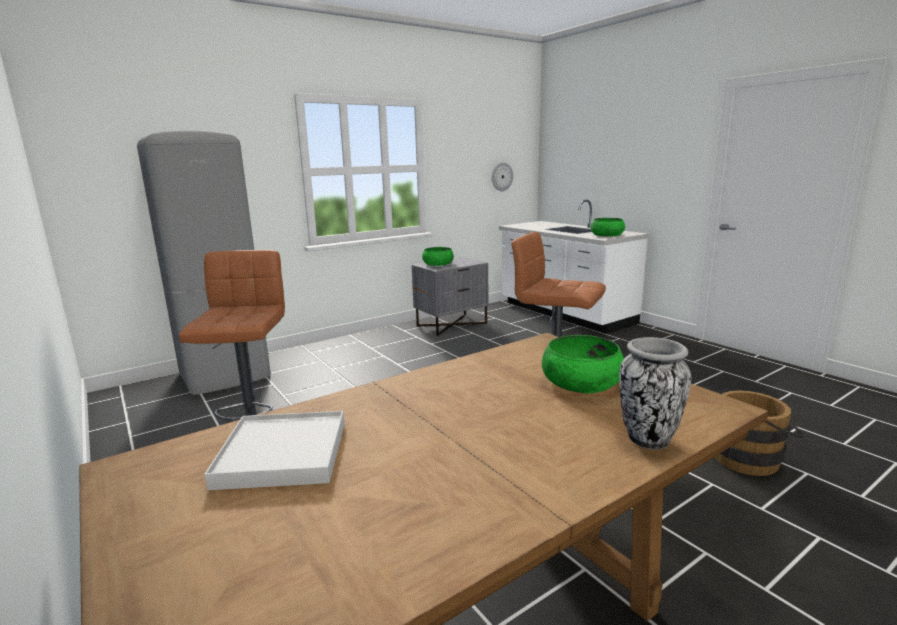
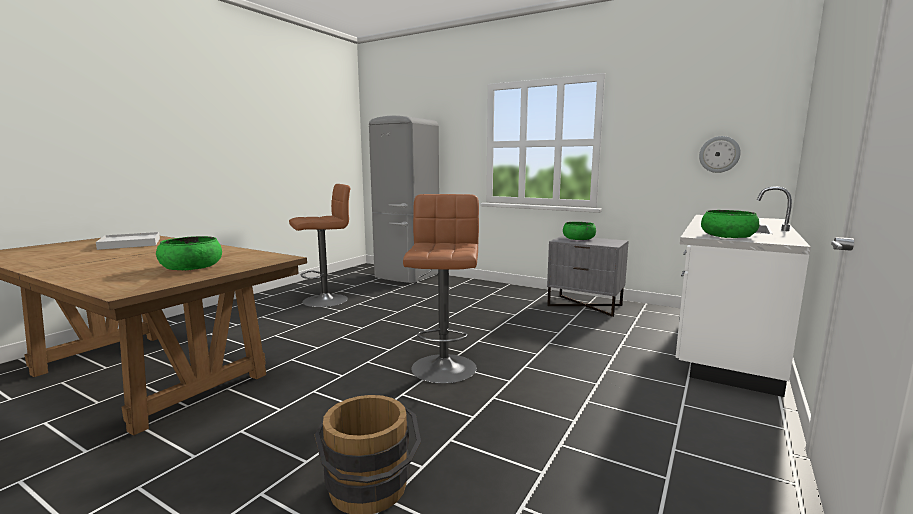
camera: 65 degrees right, 5 degrees down
(647, 439) = (90, 279): vase -> none

